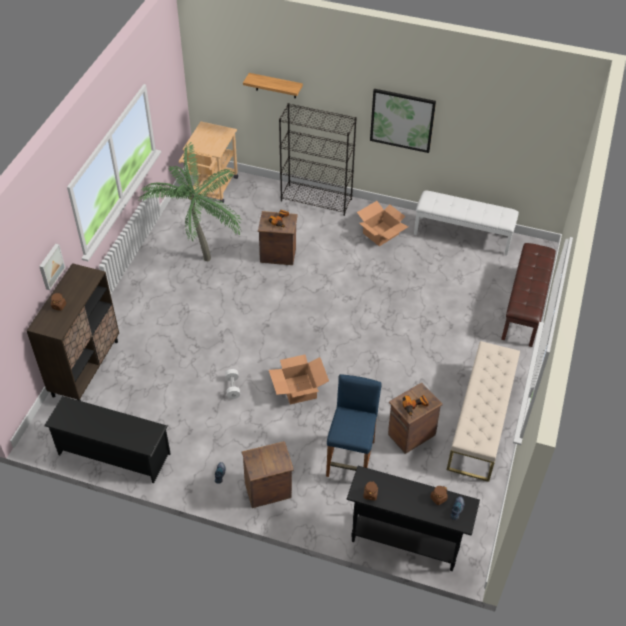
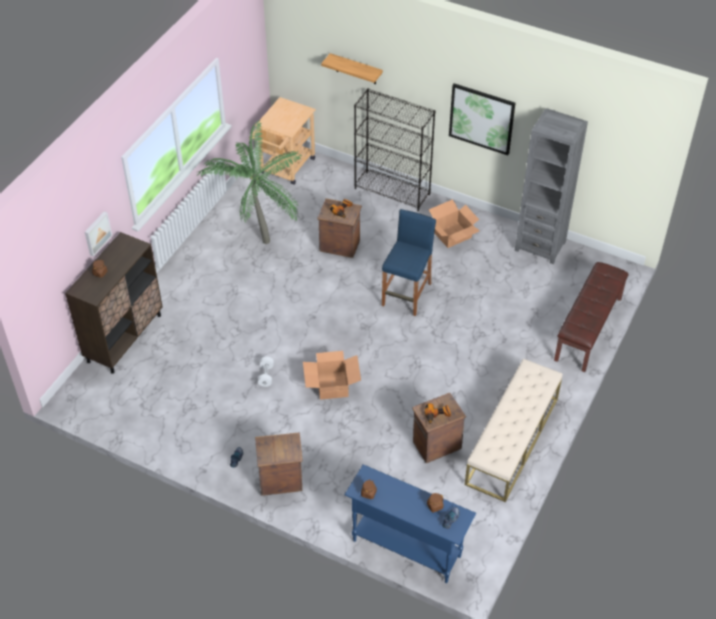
camera: 10 degrees right, 0 degrees up
(113, 454) = (136, 425): black shoe rack -> none
(351, 458) = (370, 461): blue stool -> blue stool (407, 294)
(405, 541) = (406, 548): black console table -> blue console table
(463, 235) = (540, 246): white bench -> grey bookcase

